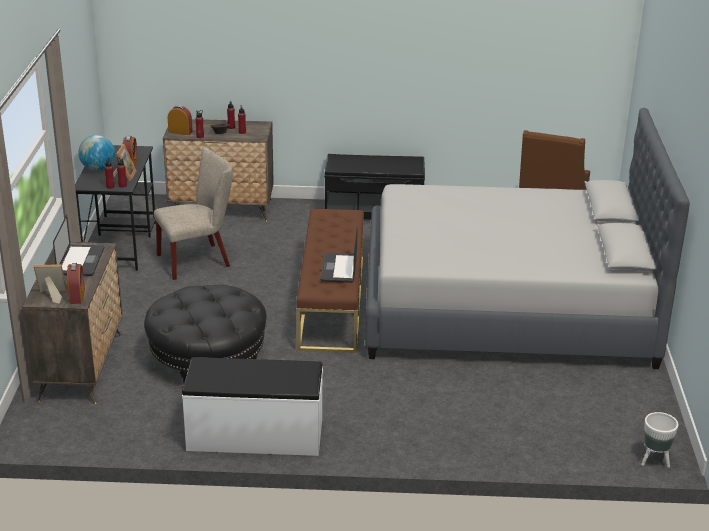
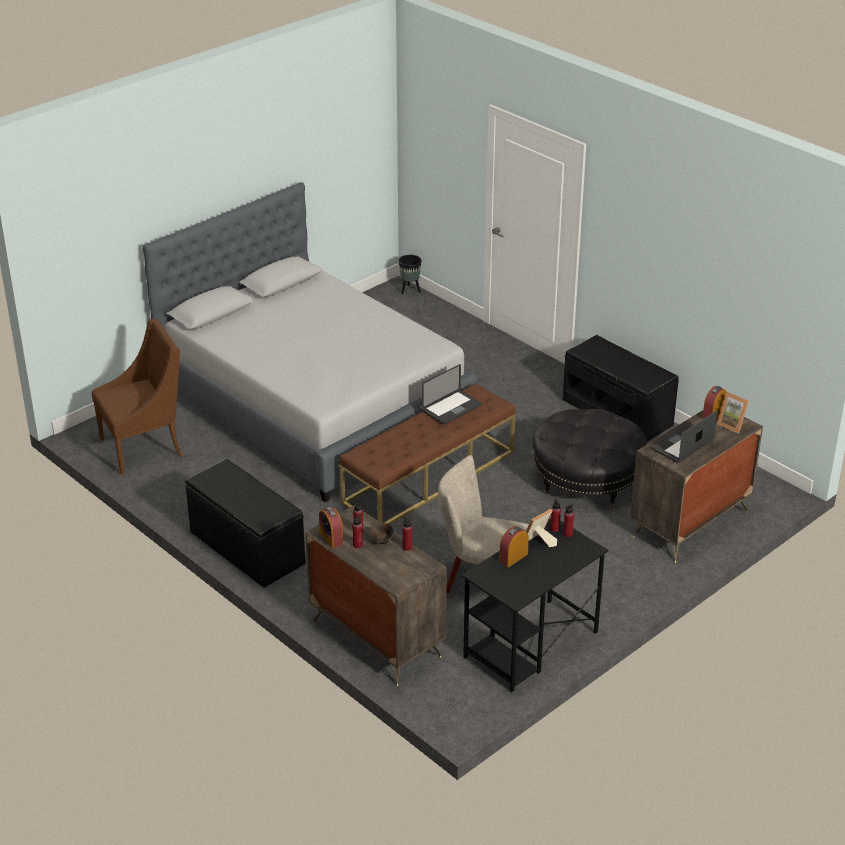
camera: 135 degrees left, 5 degrees up
(98, 169) = (554, 566): globe -> none
(180, 132) = (417, 566): alarm clock -> alarm clock (331, 538)
(255, 435) = (617, 412): white bench -> black bench
(654, 461) = (410, 290): white planter -> black planter

